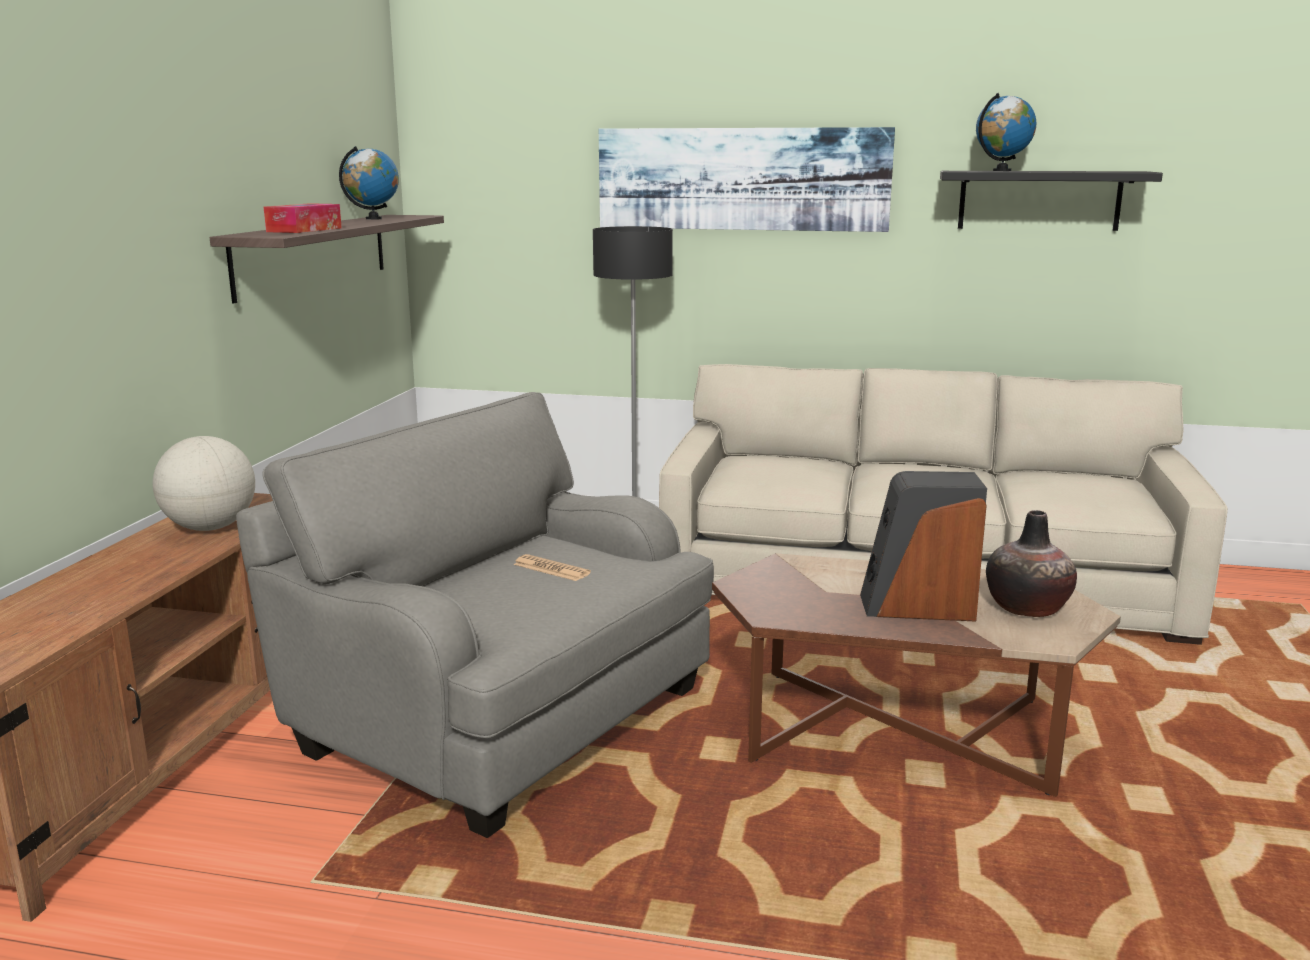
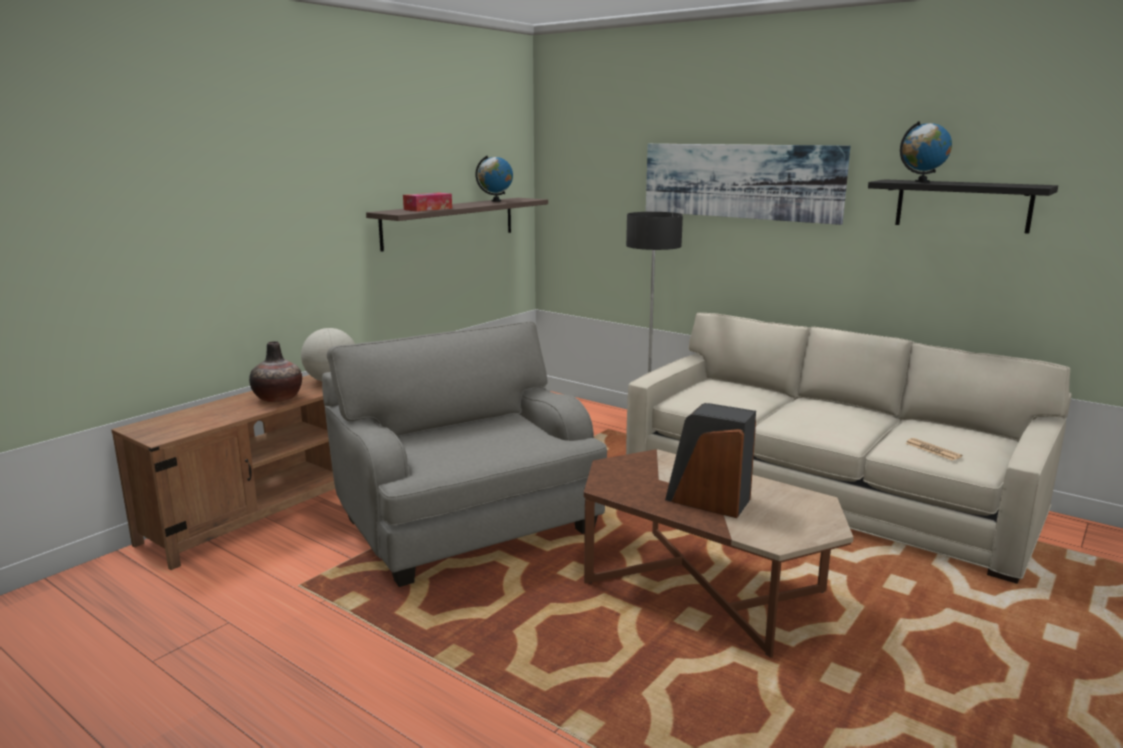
camera: 25 degrees right, 0 degrees up
(551, 569) = (495, 434): newspaper -> newspaper (932, 450)
(1027, 608) = (787, 517): vase -> vase (278, 398)

